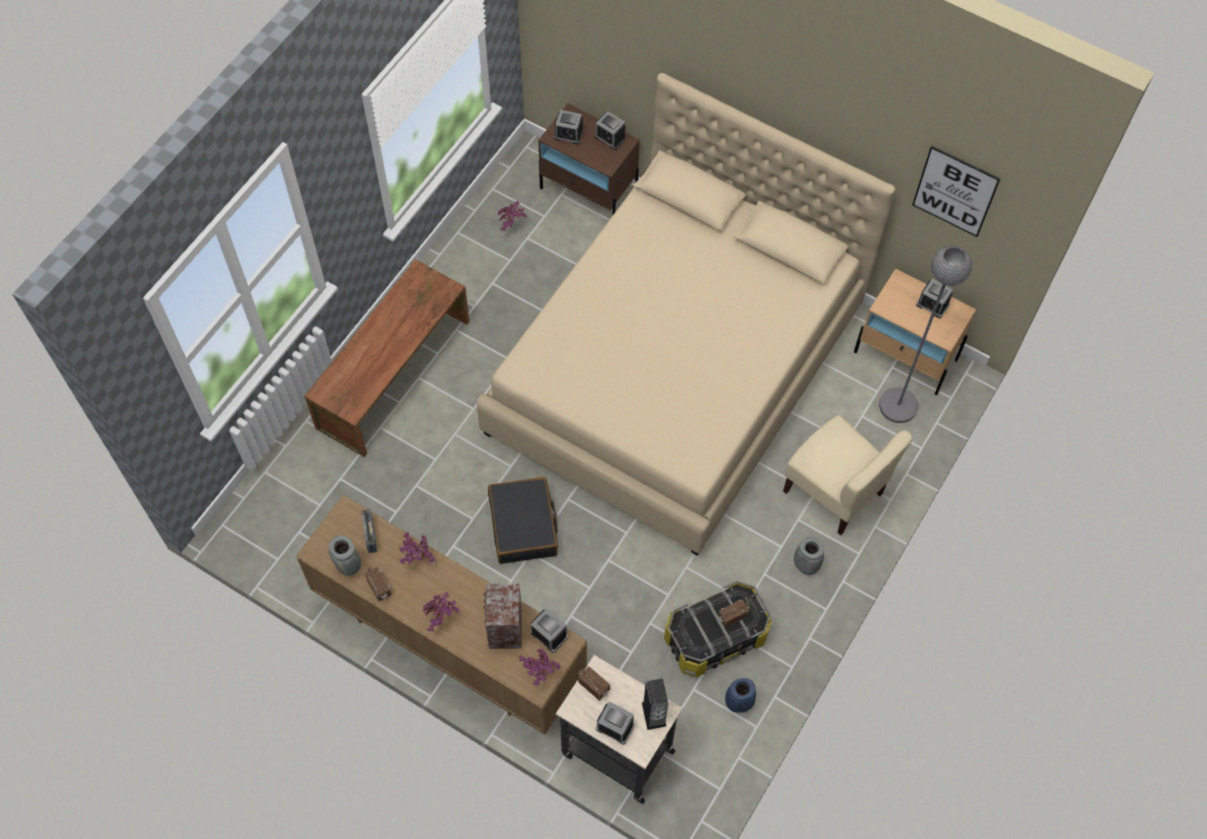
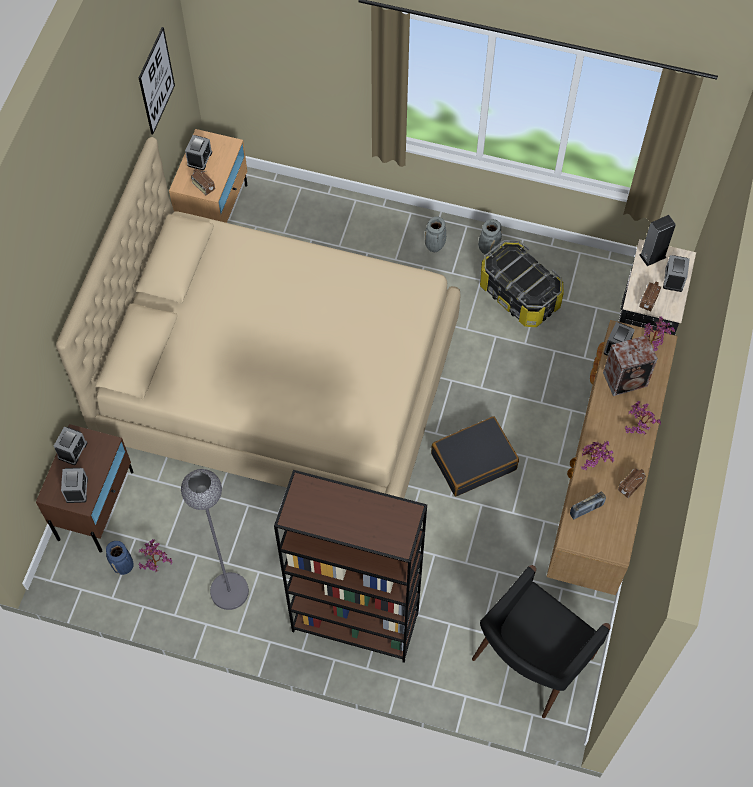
camera: 105 degrees left, 0 degrees up
(295, 513) = (530, 660): none -> black armchair
(349, 566) = (621, 517): grey vase -> grey vase (488, 248)
(393, 372) = (354, 623): brown bench -> brown bookcase
(732, 616) = (515, 265): radio -> radio (203, 187)
(738, 704) = (567, 268): blue vase -> blue vase (124, 566)
(834, 492) = (361, 239): beige chair -> none
(897, 406) = (266, 209): grey floor lamp -> grey floor lamp (229, 592)

